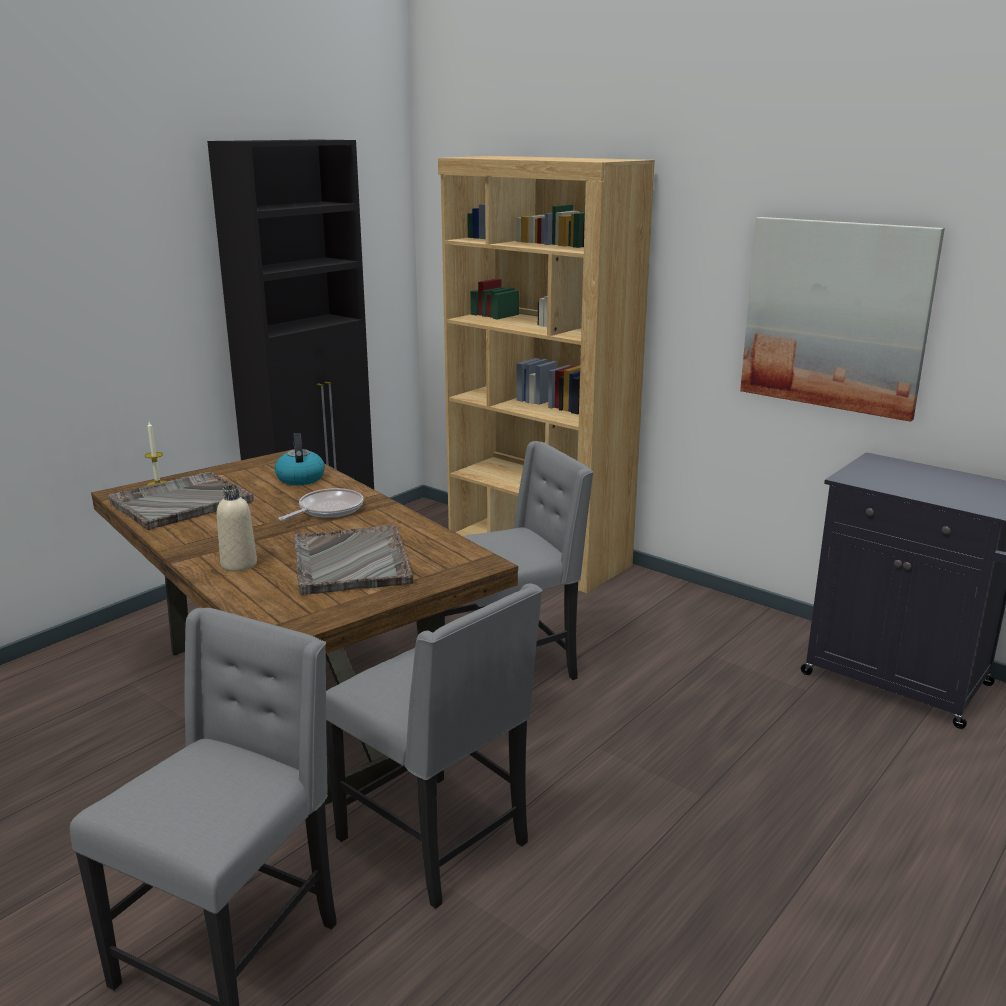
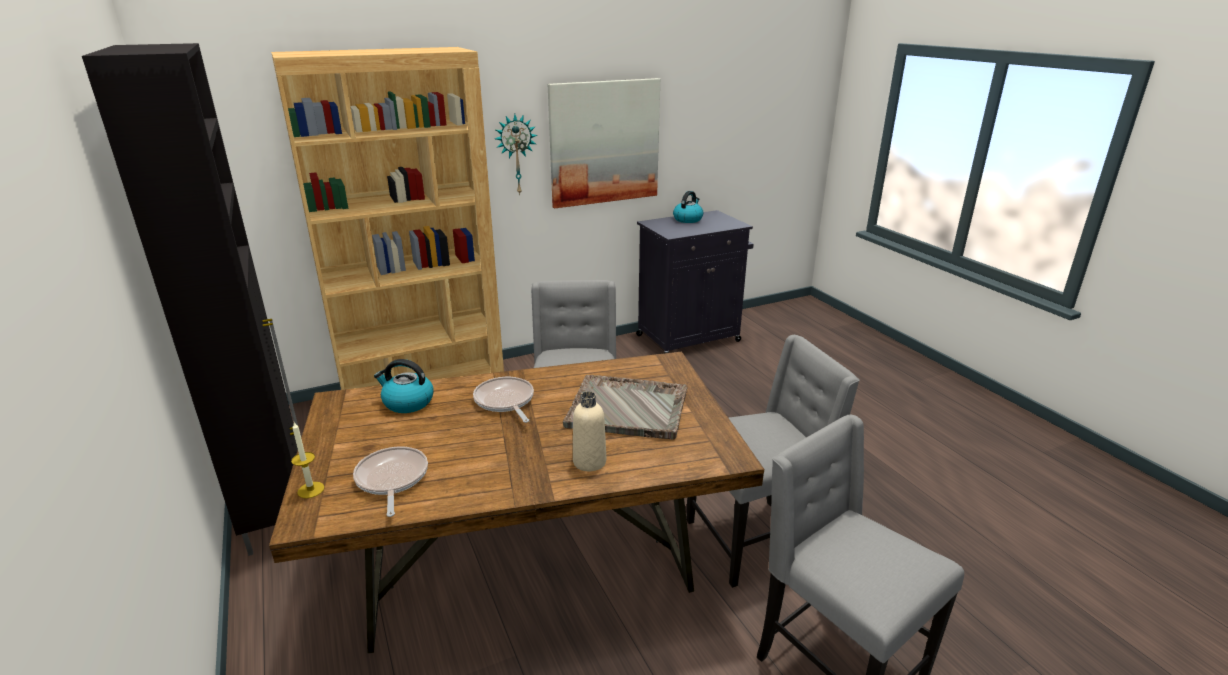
camera: 65 degrees left, 5 degrees up
(180, 503) = (391, 479): grey tray -> frying pan
(706, 305) = (516, 154): none -> wall clock
(940, 476) = (688, 219): none -> kettle

